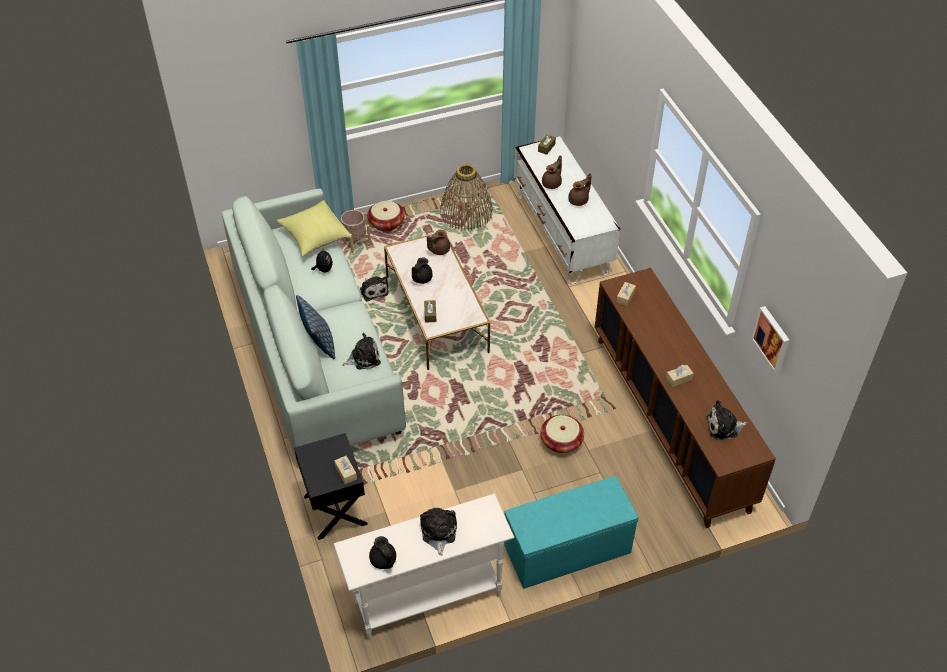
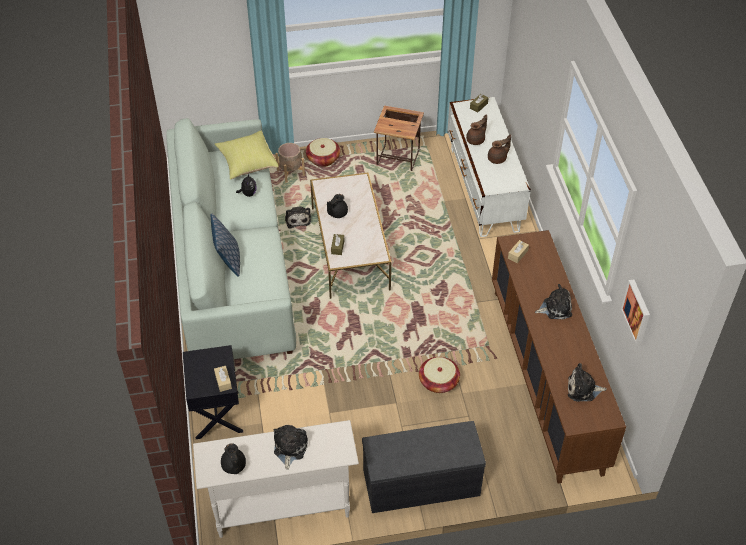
camera: 10 degrees right, 0 degrees up
(363, 358) = (265, 279): plush toy -> plush toy (555, 308)
(438, 250) = (359, 189): brown teapot -> none
(466, 212) = (399, 158): basket -> side table
(566, 550) = (420, 484): turquoise bench -> grey bench
(678, 379) = (550, 338): beige tissue box -> none

